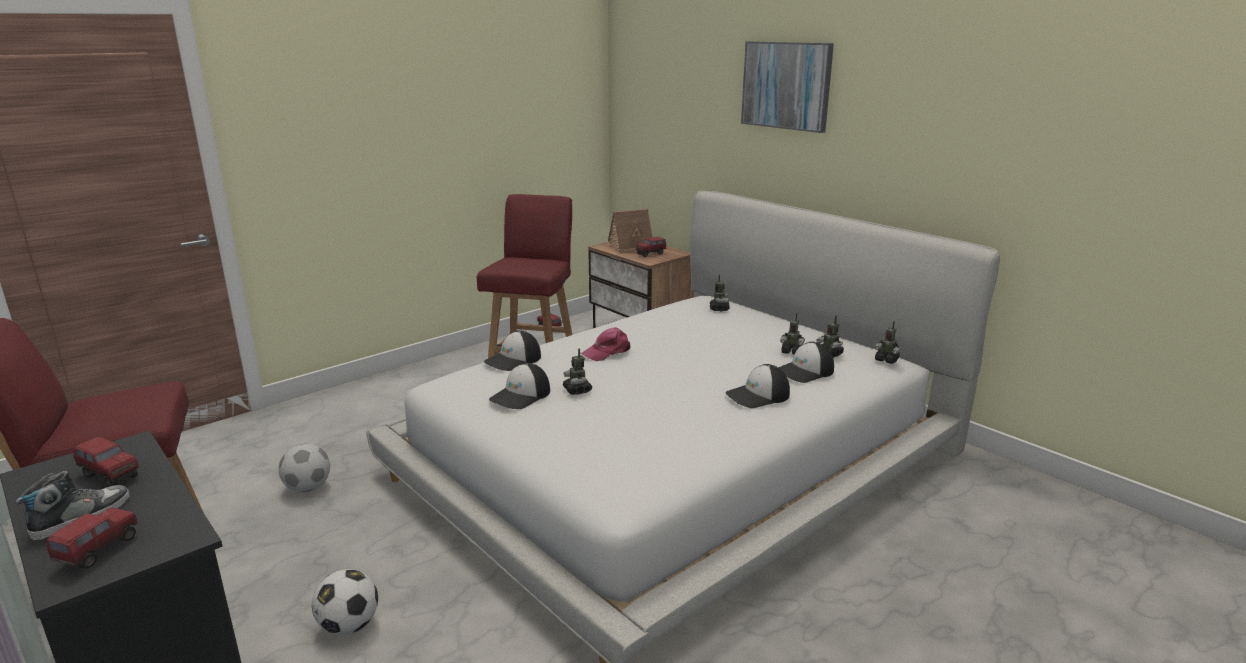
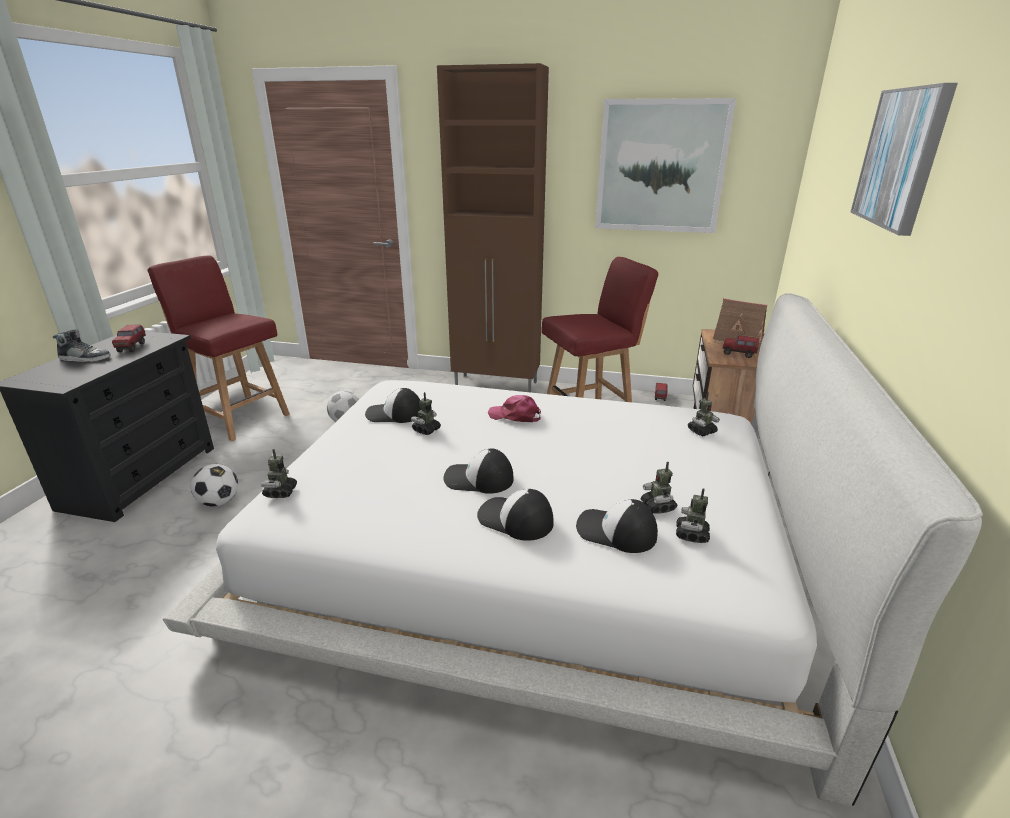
camera: 55 degrees right, 5 degrees up
(98, 551) = (48, 374): toy truck -> none
(396, 380) = (497, 385): none -> brown cabinet
(509, 102) = (660, 167): none -> picture
(513, 360) = (453, 389): cap -> cap (478, 479)
(886, 360) = (748, 587): toy robot -> toy robot (280, 492)

